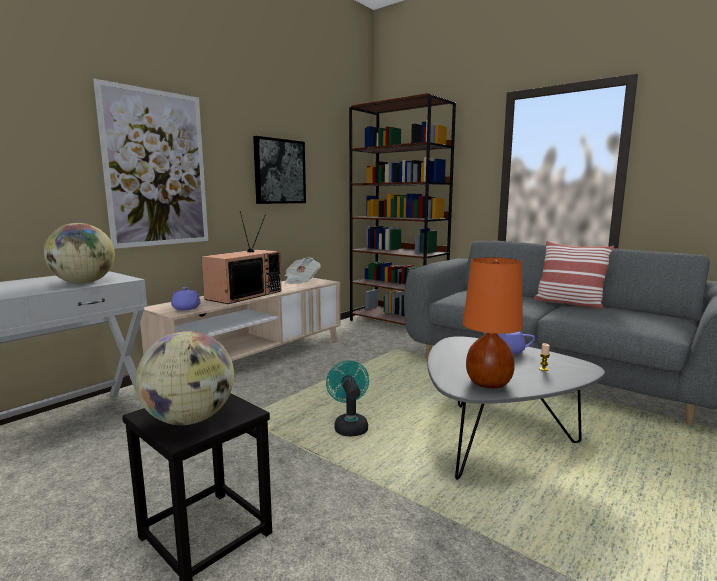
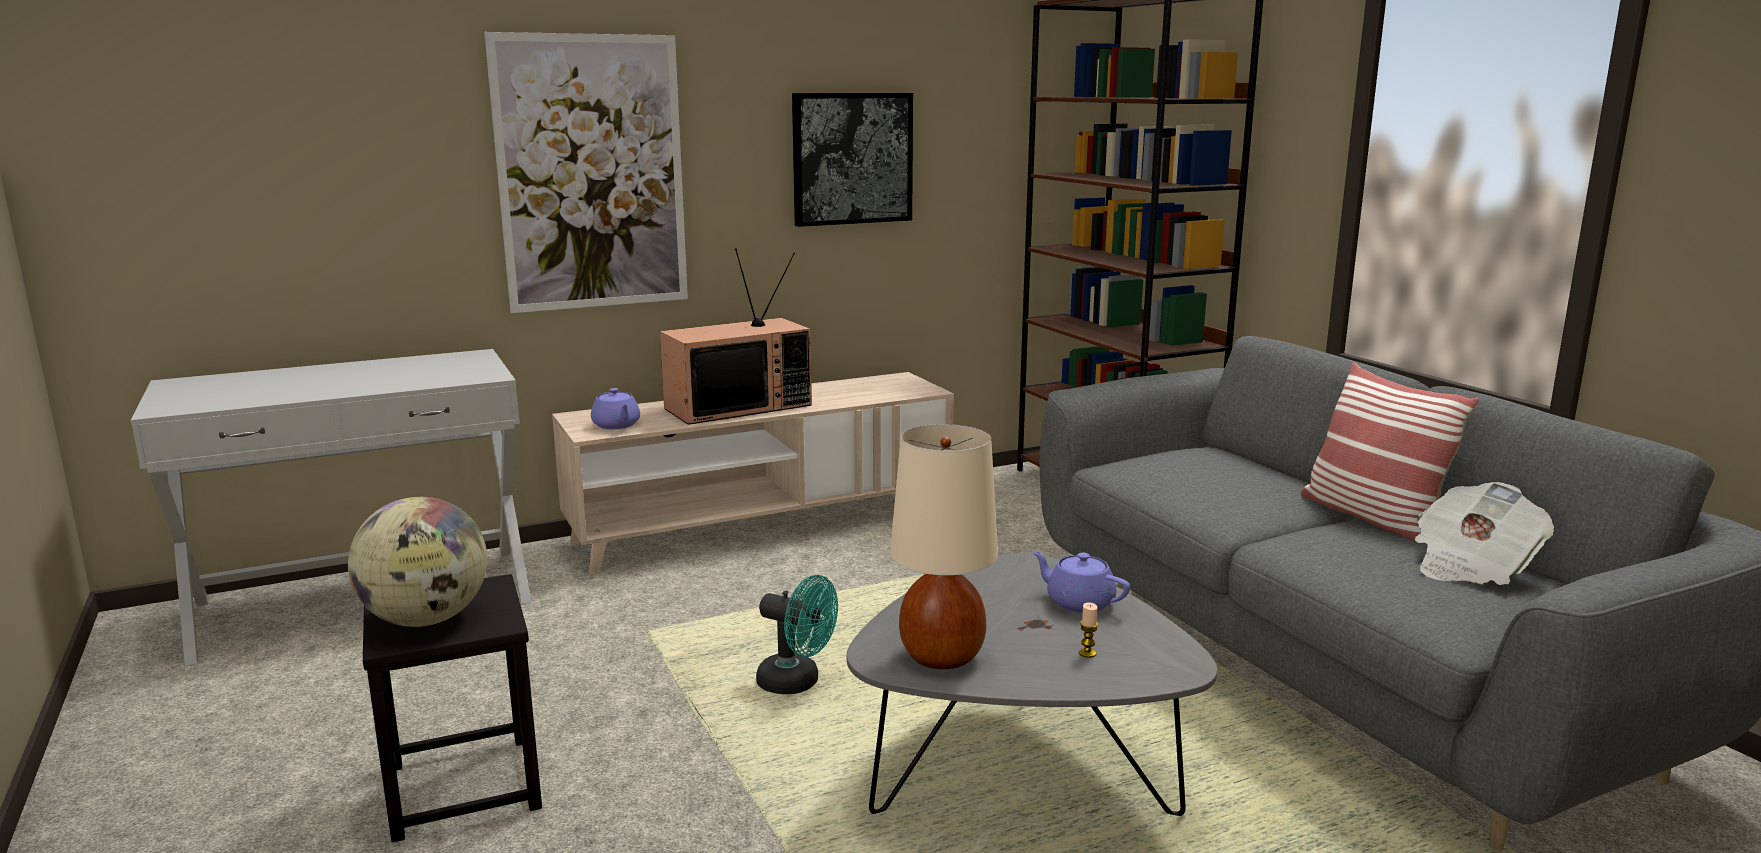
camera: 25 degrees right, 5 degrees up
(83, 283) = (428, 379): globe -> none
(301, 281) = (880, 383): newspaper -> newspaper (1471, 566)
(349, 426) = (797, 683): turquoise fan -> turquoise fan turned 105 degrees clockwise
(489, 383) = (942, 657): orange table lamp -> beige table lamp

